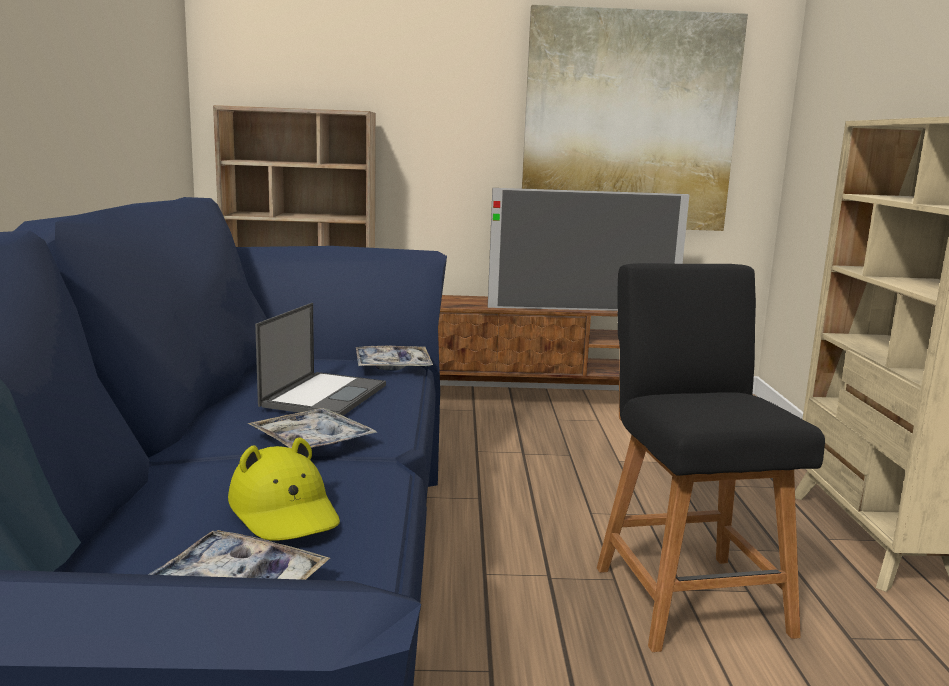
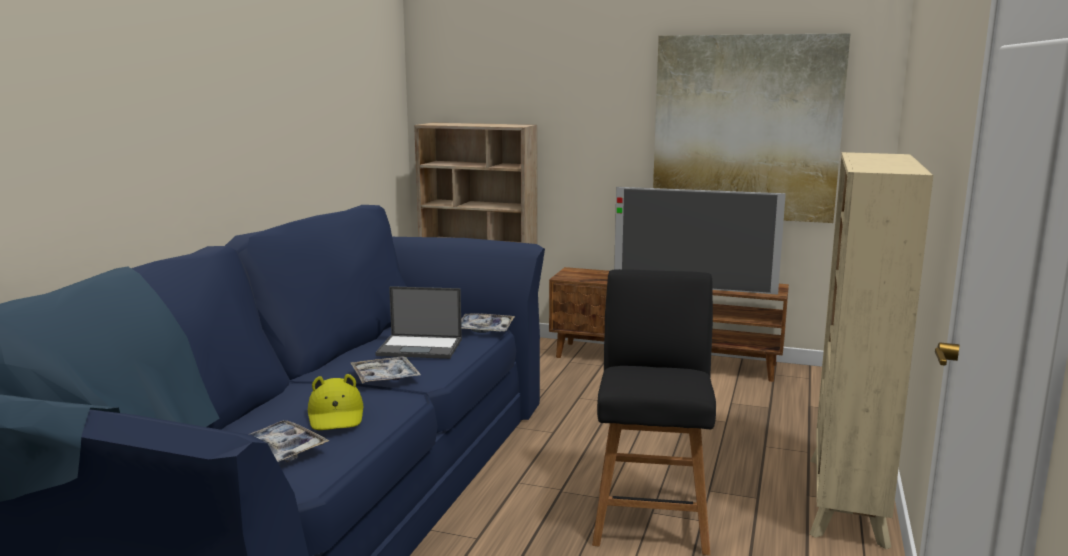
camera: 20 degrees right, 0 degrees up
(324, 395) = (421, 347): laptop -> laptop turned 60 degrees clockwise

